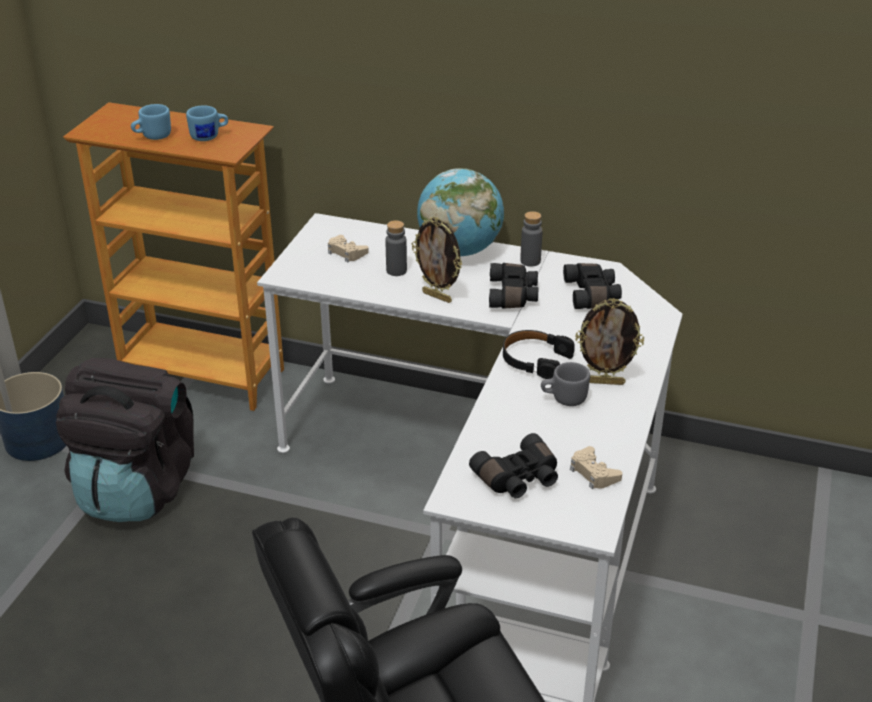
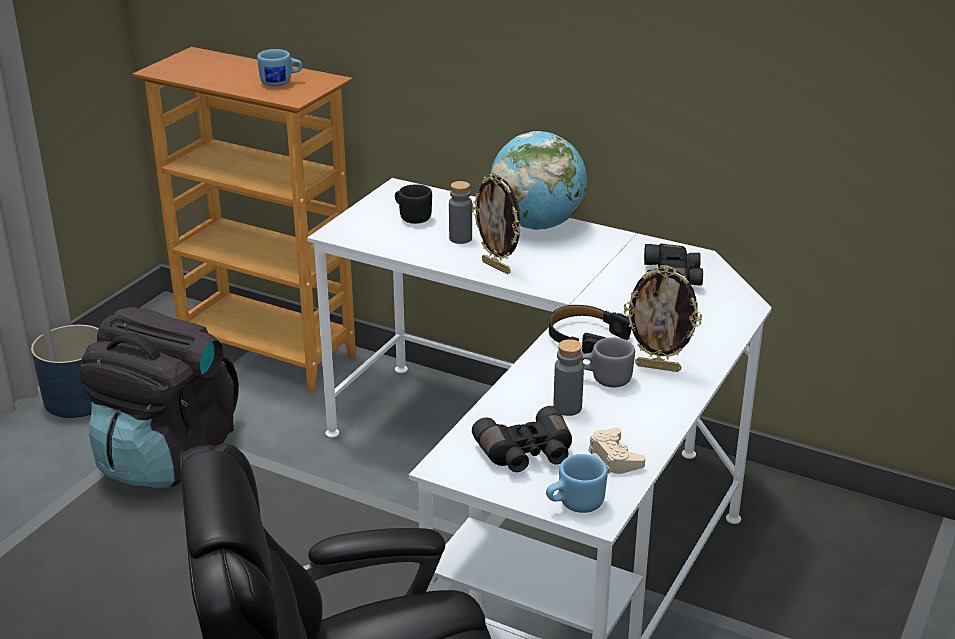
camera: 10 degrees right, 5 degrees down
(152, 137) = (222, 79): blue mug -> blue mug (574, 504)
(346, 252) = (412, 217): beige game controller -> black mug
(513, 295) = (582, 273): black binoculars -> none
(530, 261) = (612, 241): grey bottle -> grey bottle (567, 408)

